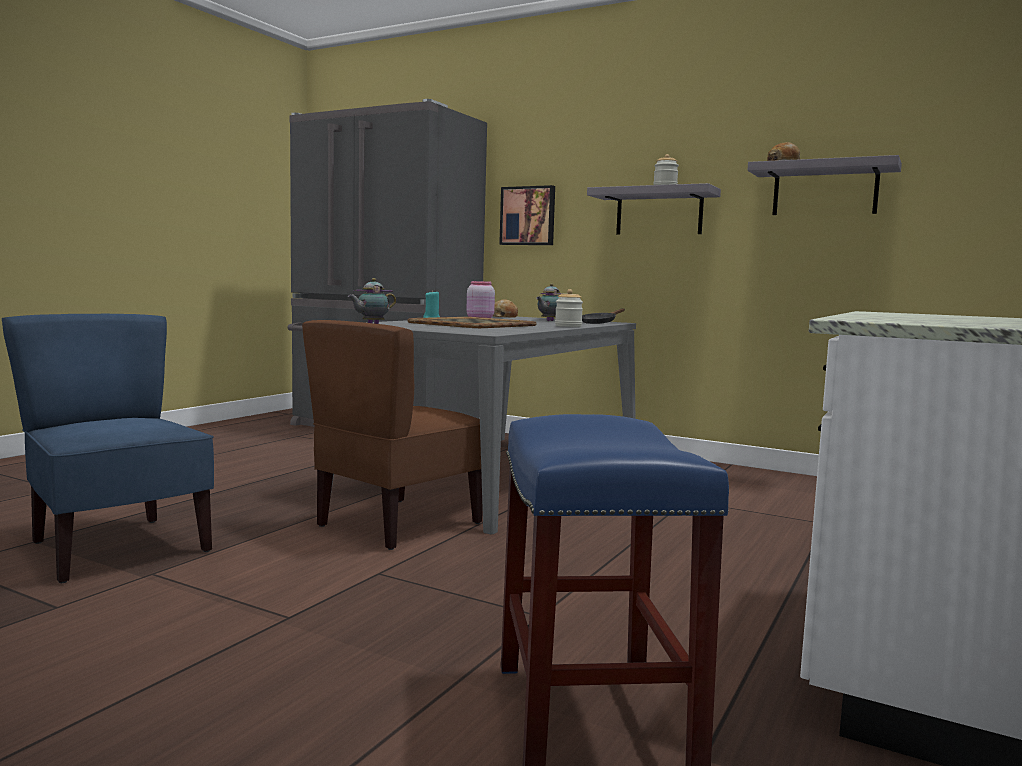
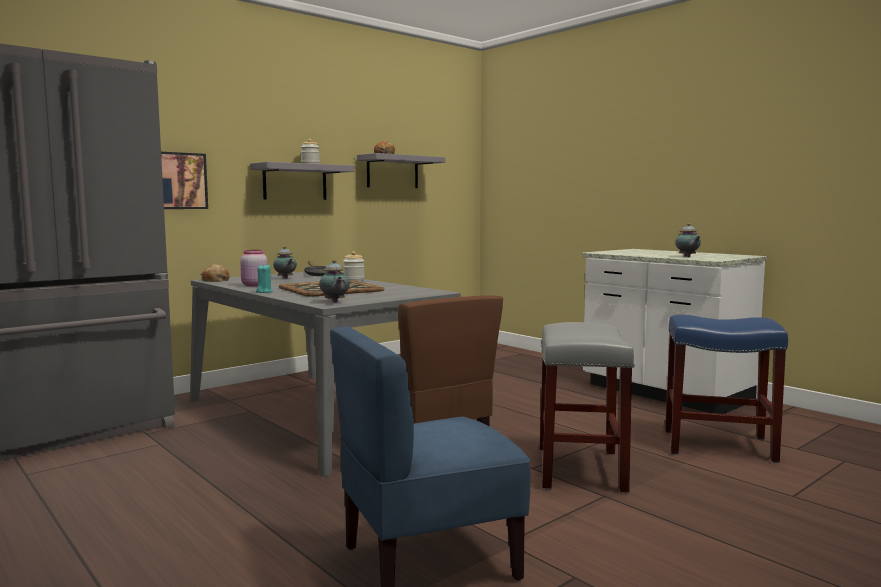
camera: 70 degrees left, 0 degrees up
(384, 601) = (581, 470): none -> grey stool
(888, 318) = (687, 257): none -> teapot

